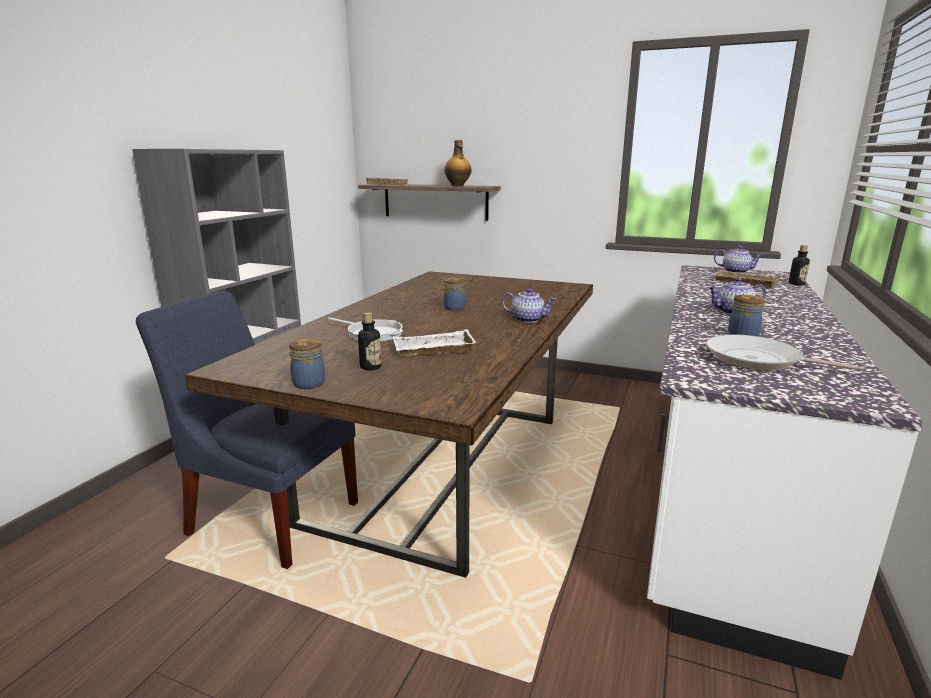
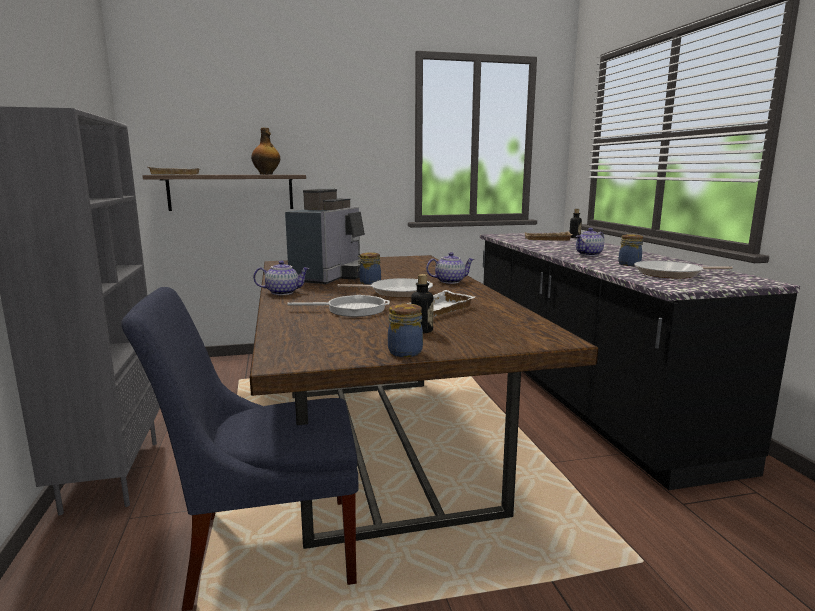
camera: 35 degrees left, 5 degrees down
(440, 296) = (332, 276): none -> coffee machine
(450, 323) = (397, 292): none -> frying pan
(721, 486) = (582, 394): white counter -> black counter
(736, 271) = (523, 234): teapot -> teapot (283, 292)

